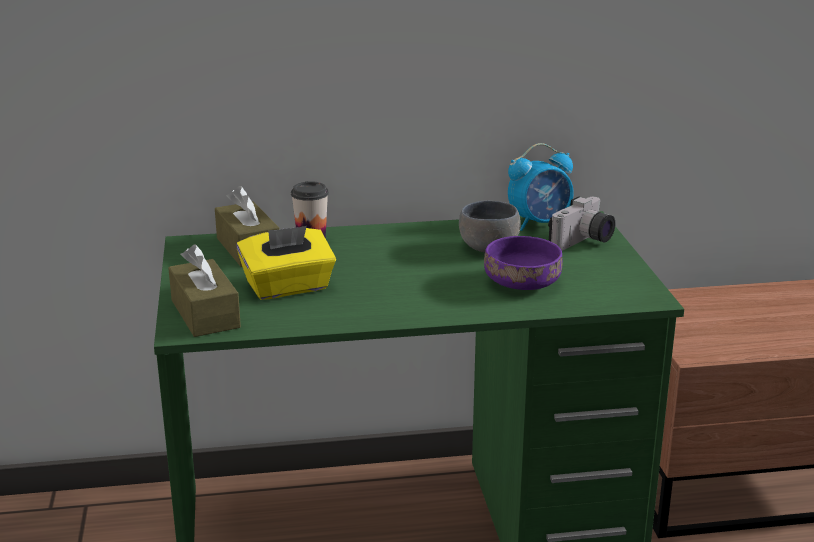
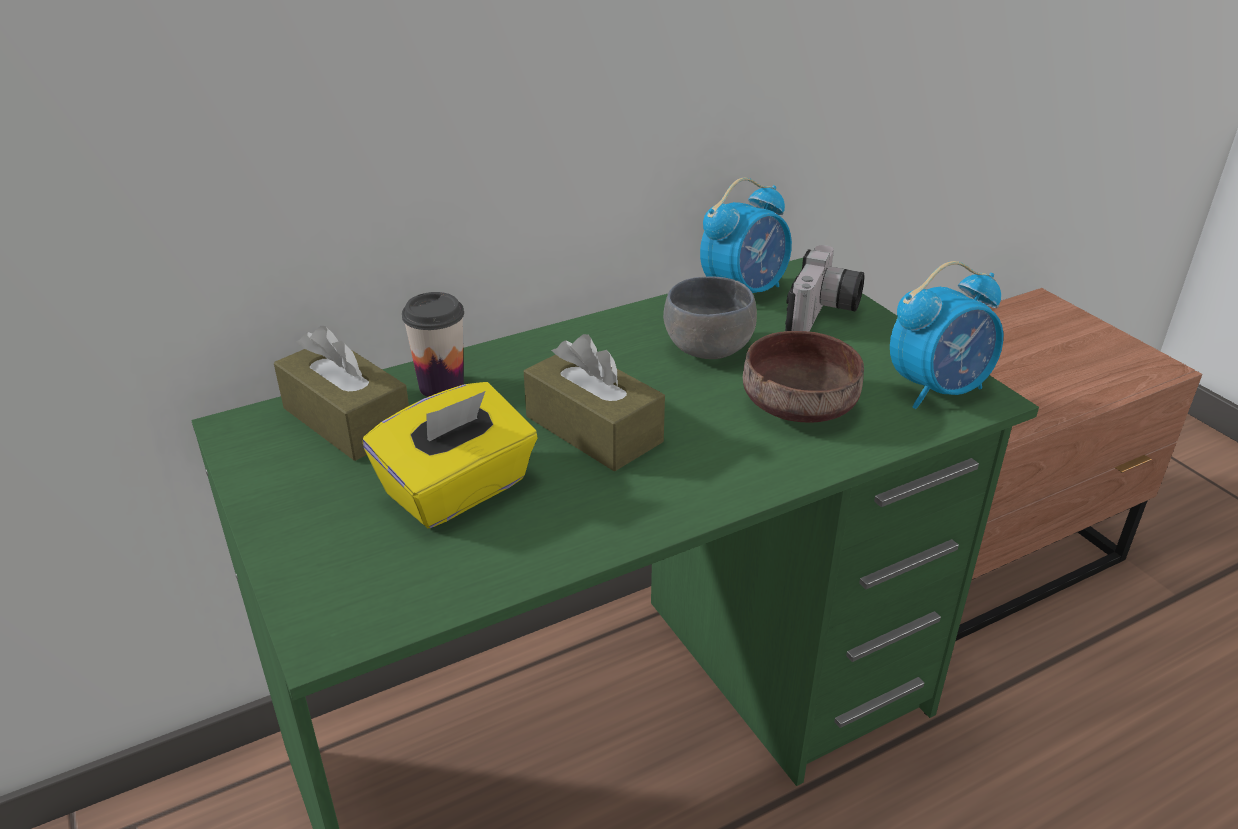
camera: 20 degrees left, 10 degrees up
(205, 314) = (347, 583): brown tissue box -> brown tissue box (593, 429)
(524, 283) = (802, 405): purple bowl -> brown bowl
(622, 290) = (938, 390): none -> alarm clock

